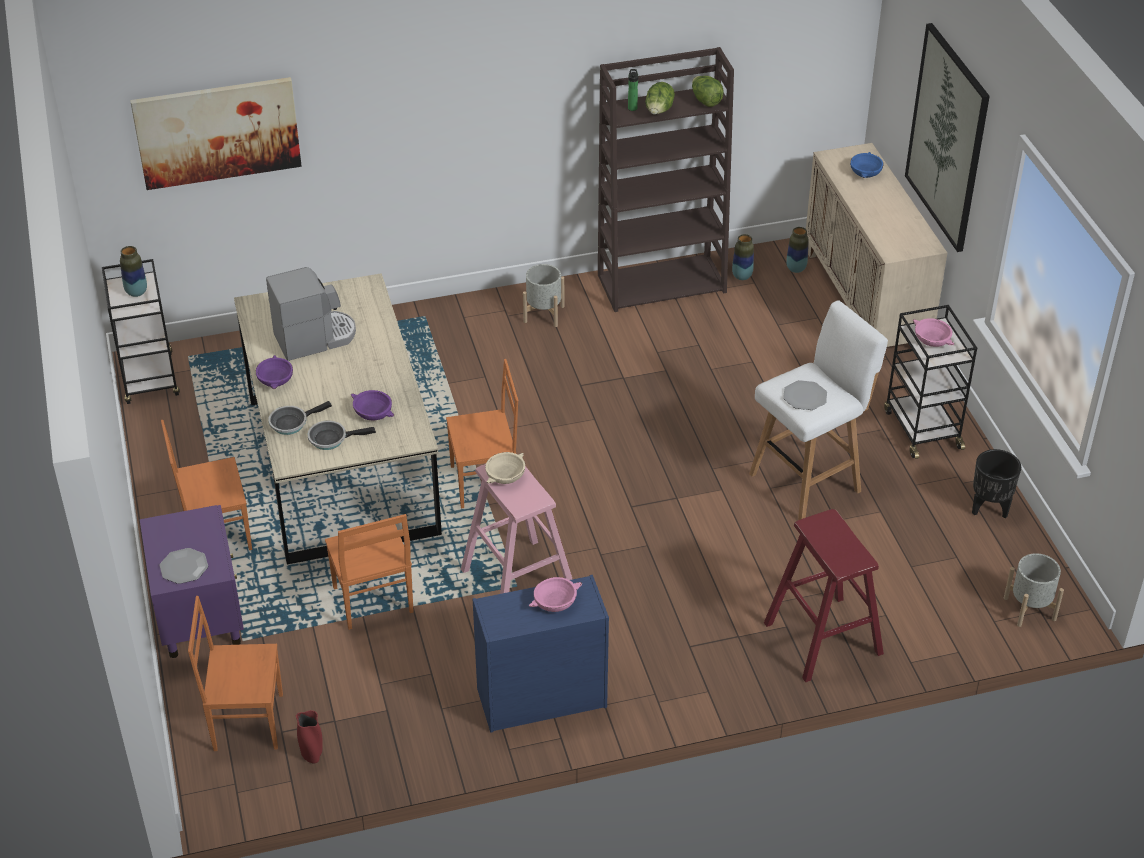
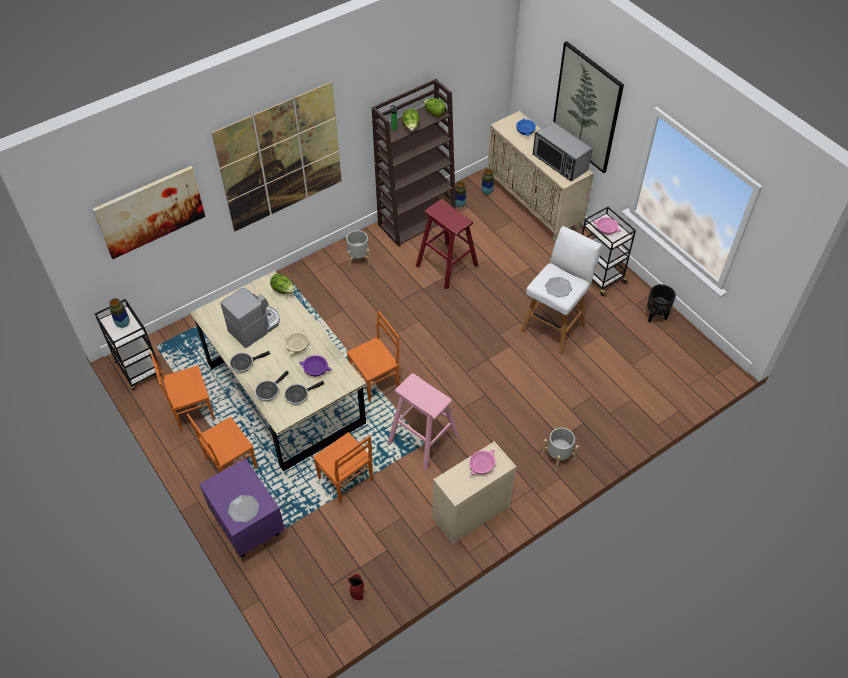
camera: 20 degrees left, 10 degrees up
(247, 721) = (307, 585): orange chair -> orange chair (192, 409)
(275, 380) = (244, 364): purple bowl -> frying pan
(380, 301) = (283, 290): none -> lettuce
(438, 108) = (281, 158): none -> picture
(505, 475) = (414, 390): beige bowl -> beige bowl (297, 346)
(540, 698) = (470, 513): blue dresser -> beige dresser
(823, 638) = (606, 424): red stool -> red stool (447, 265)
(899, 227) = (560, 163): none -> microwave
(1030, 608) = (703, 372): grey planter -> grey planter (558, 456)

